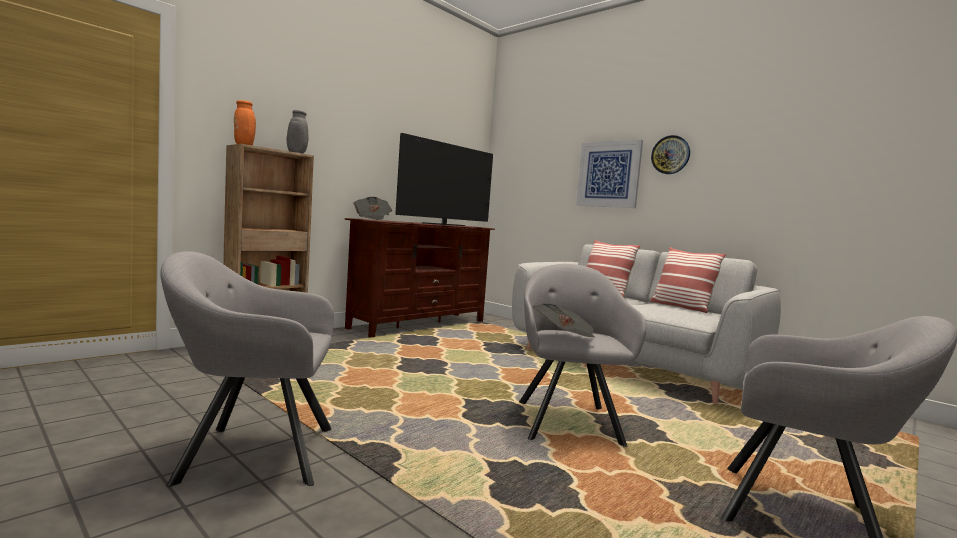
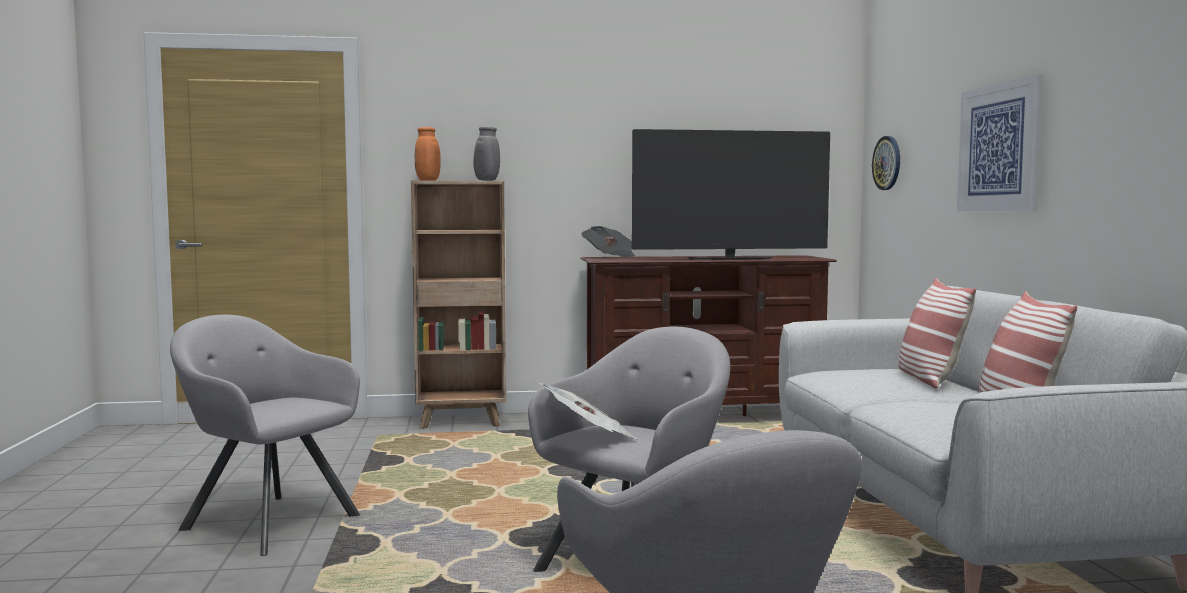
camera: 40 degrees right, 0 degrees up
(670, 155) = (1080, 99): wall clock -> wall clock (887, 163)

